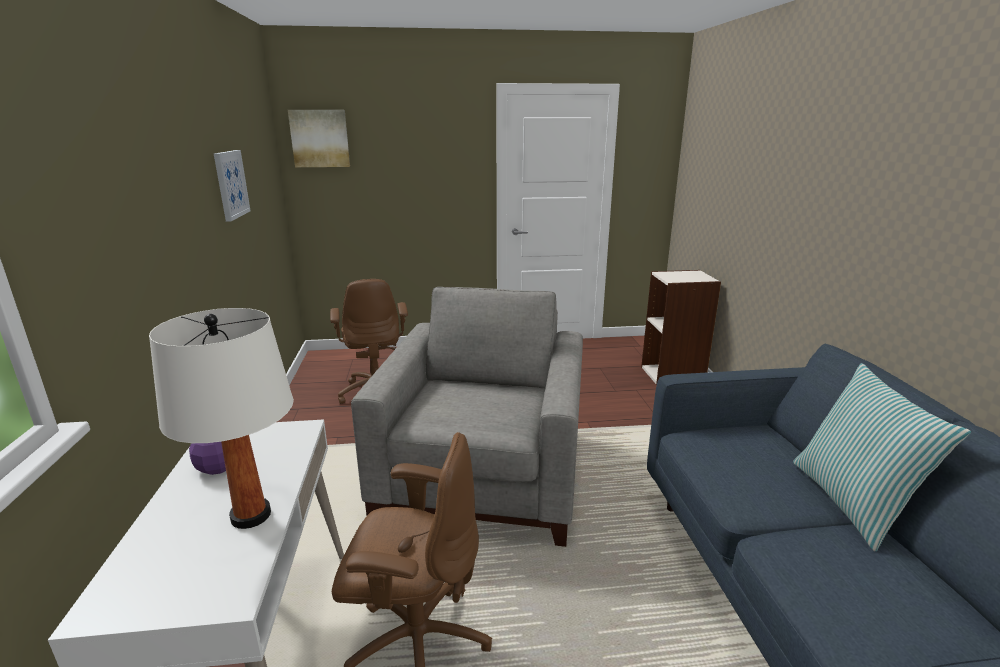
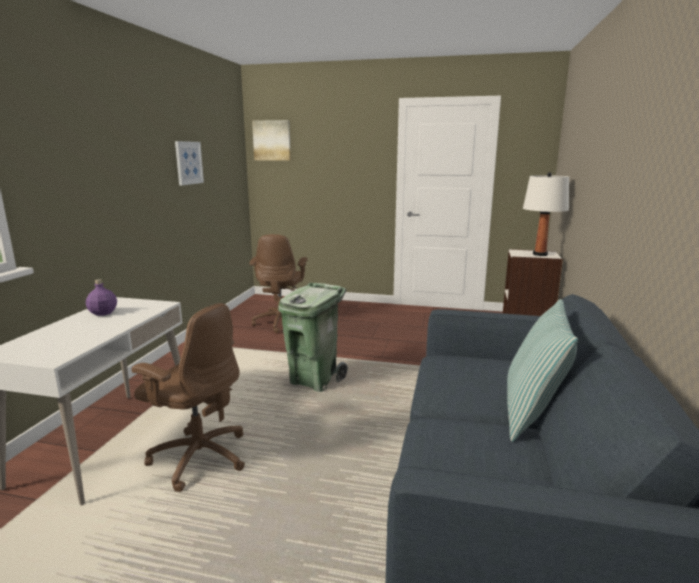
camera: 20 degrees right, 5 degrees down
(251, 515) = (96, 333): white table lamp -> white table lamp (540, 254)
(484, 477) = (314, 381): grey armchair -> green trash can

